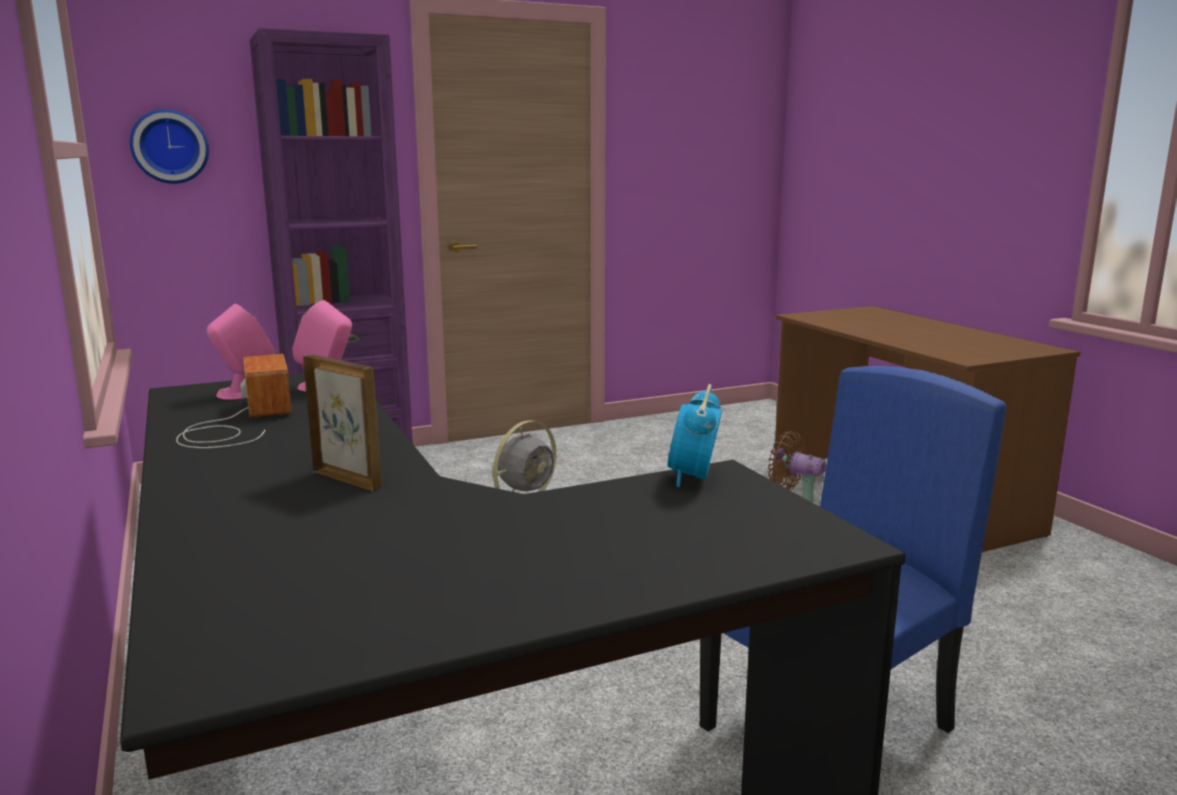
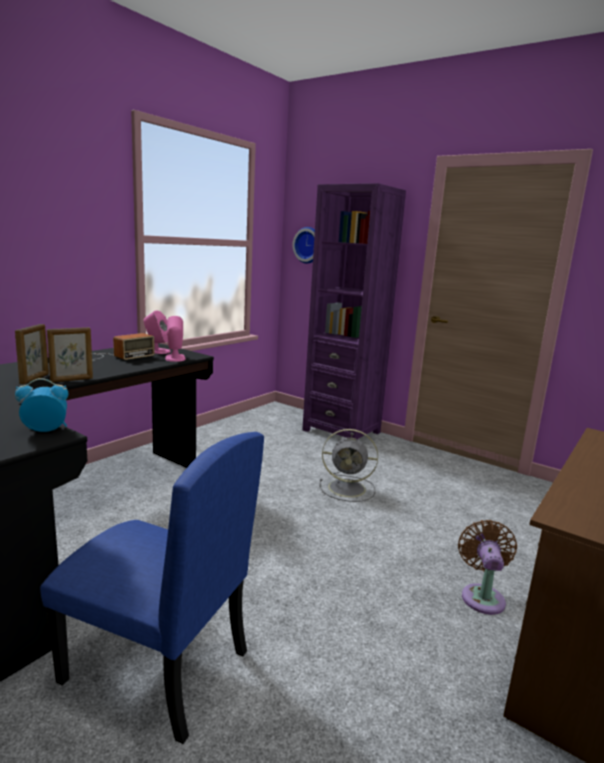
camera: 60 degrees right, 0 degrees up
(395, 454) = (72, 380): none -> picture frame

